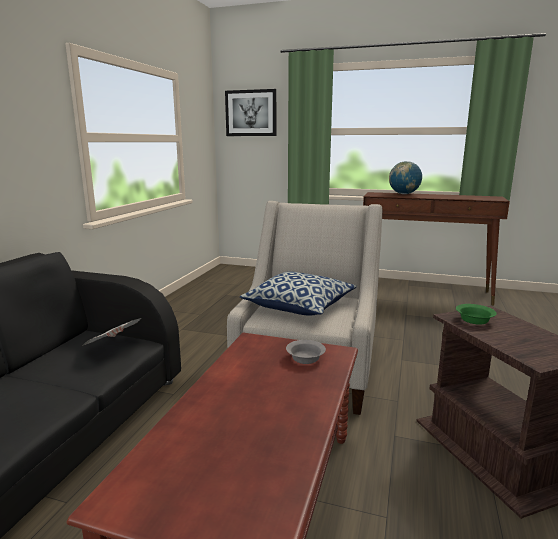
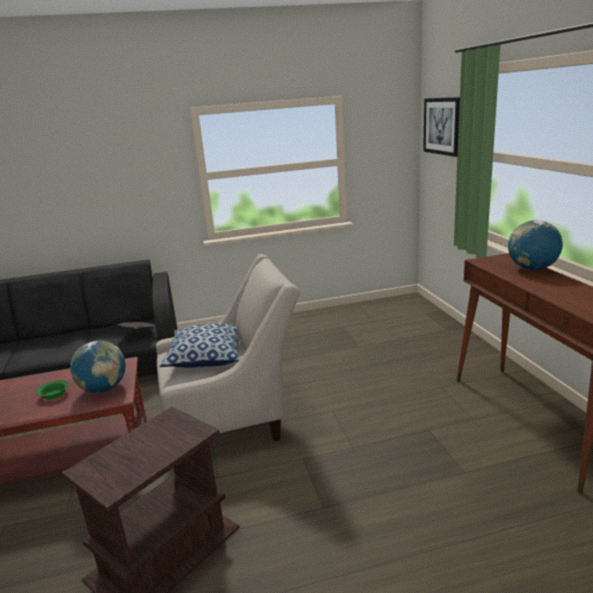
camera: 60 degrees right, 5 degrees up
(306, 358) = (103, 389): grey bowl -> globe
(474, 320) = (167, 427): green bowl -> green bowl (55, 395)

